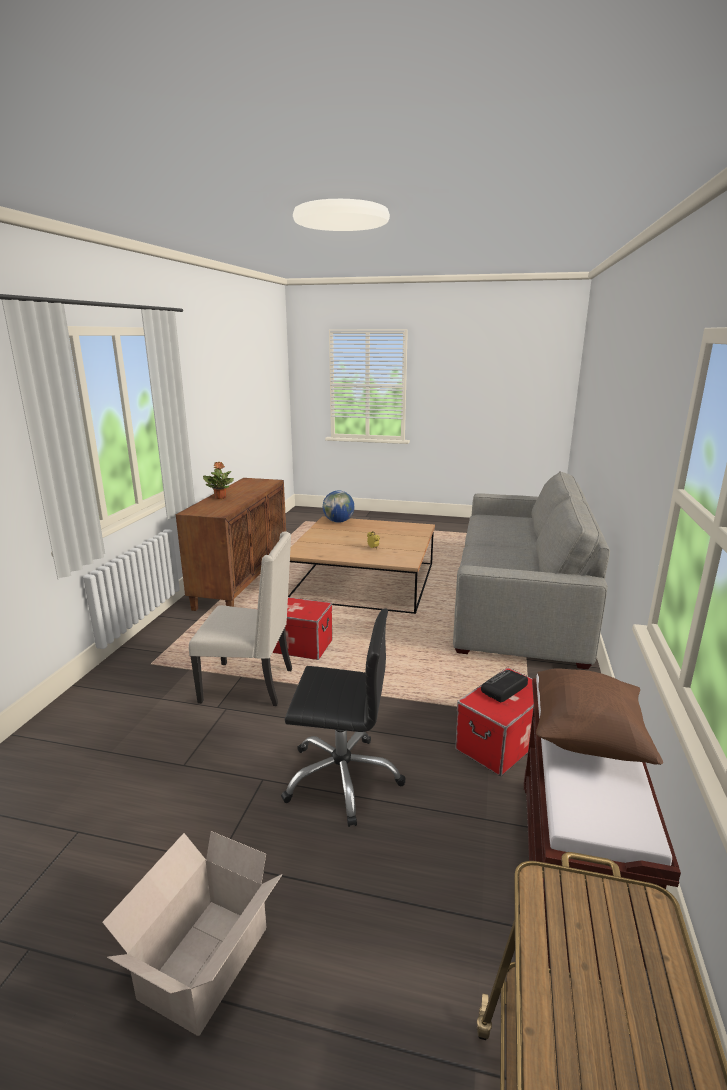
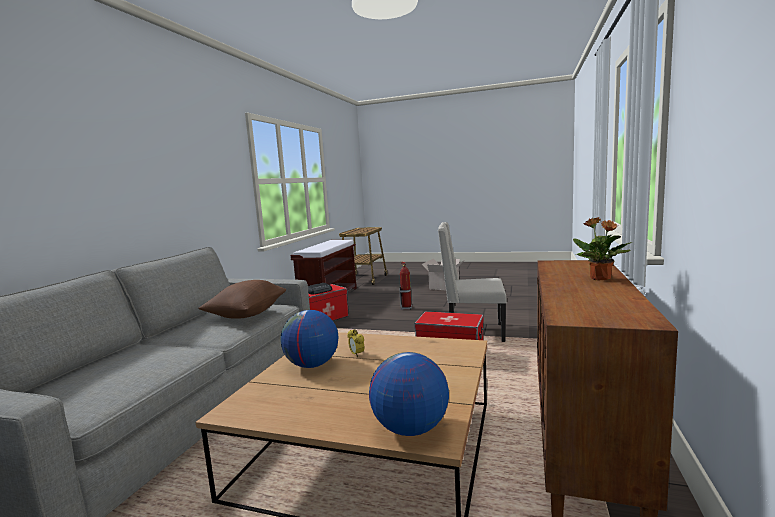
camera: 175 degrees left, 10 degrees down
(342, 778) = (406, 308): black office chair -> fire extinguisher
(399, 543) = (312, 365): none -> globe
(587, 737) = (325, 245): brown pillow -> brown pillow (247, 315)

